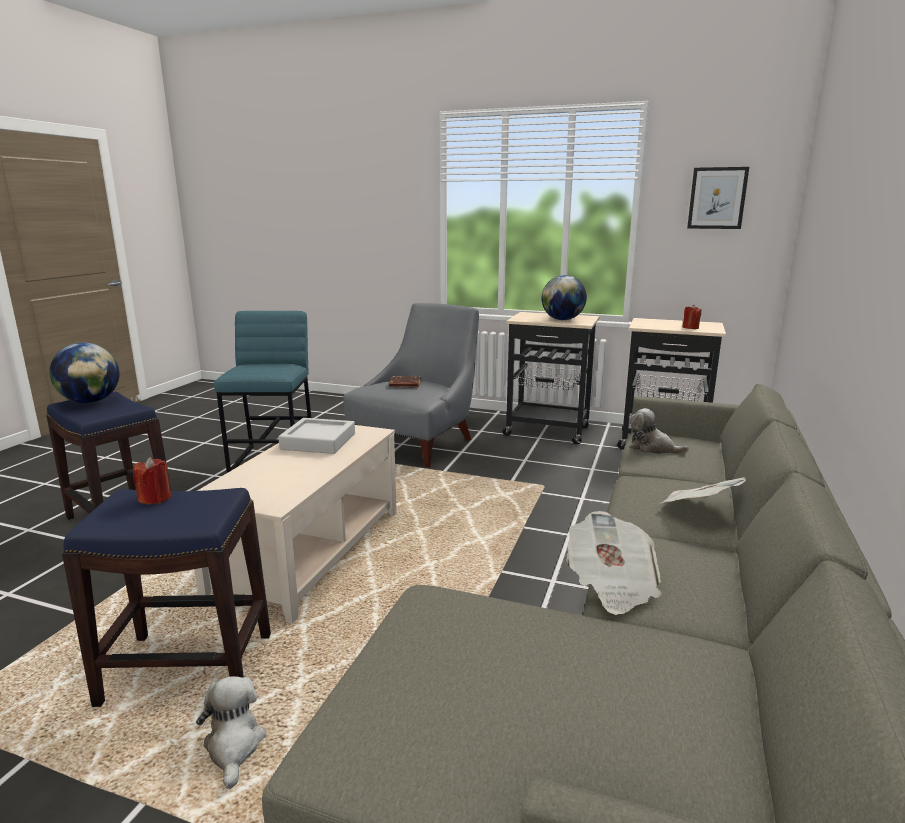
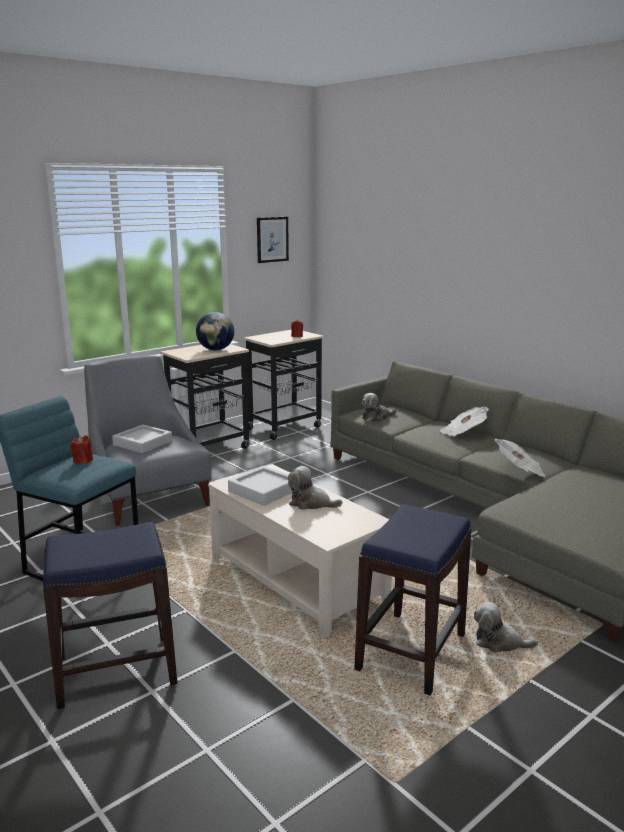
camera: 60 degrees left, 0 degrees up
(90, 401) = (79, 548): globe -> none
(155, 498) = (396, 531): red candle -> red candle (82, 461)
(301, 466) = (311, 503): none -> plush toy
(405, 385) = (143, 443): brown book -> grey tray

